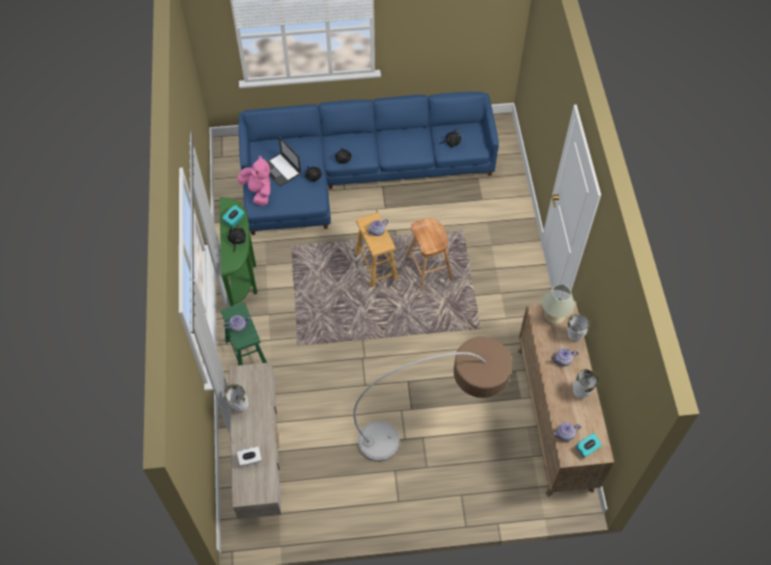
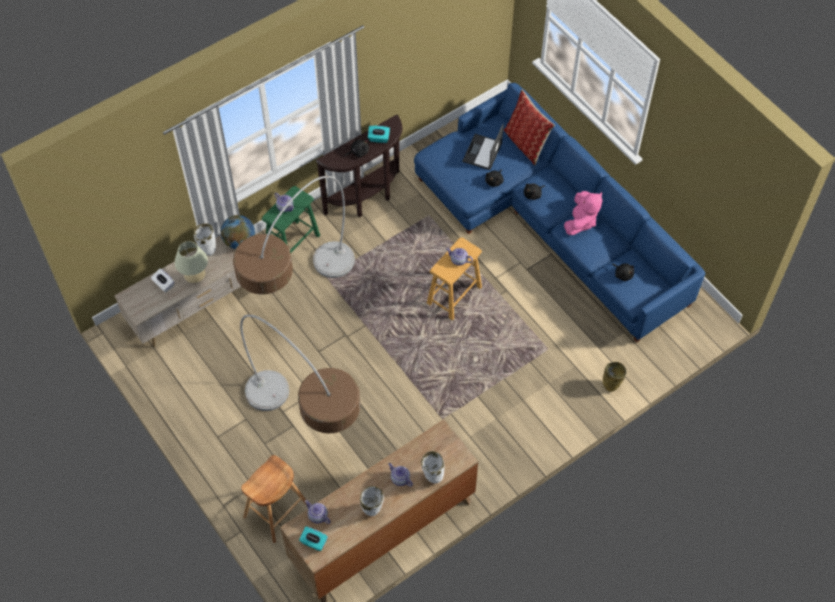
camera: 60 degrees right, 0 degrees up
(243, 279) = (367, 199): green console table -> brown console table
(247, 378) = (239, 241): none -> globe
(258, 192) = (445, 148): pink plush toy -> pink plush toy (581, 222)
(294, 139) = (526, 144): none -> pillow
(308, 376) = (300, 301): none -> floor lamp
(428, 268) = (481, 341): brown stool -> brown stool (276, 511)
(517, 208) = (611, 386): none -> beige vase
(554, 315) = (448, 449): beige table lamp -> beige table lamp (194, 274)

